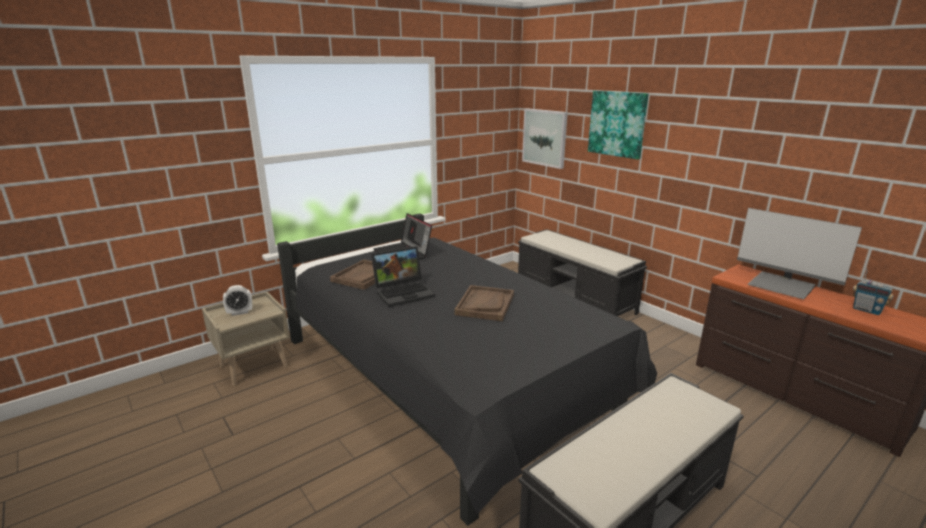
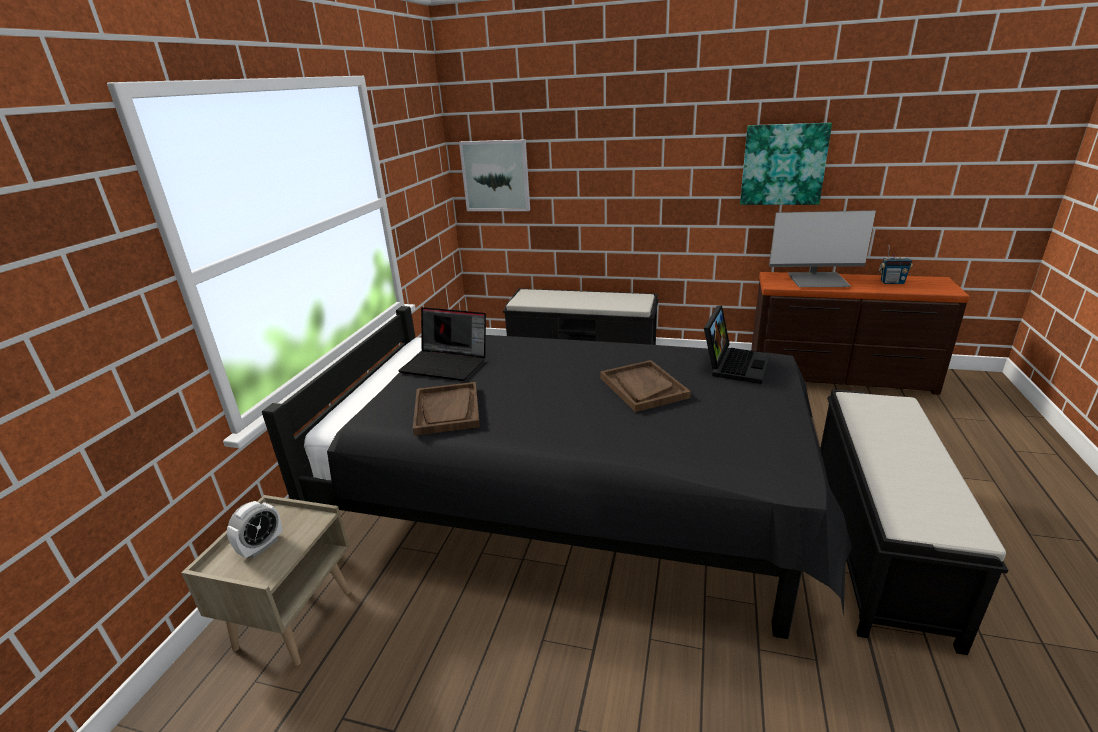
camera: 35 degrees left, 5 degrees up
(404, 292) = (535, 409): laptop -> laptop (734, 364)
(617, 124) = (599, 146): picture -> picture (783, 164)

